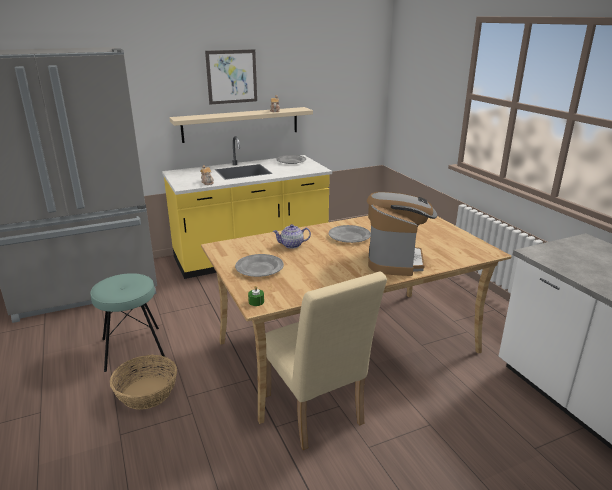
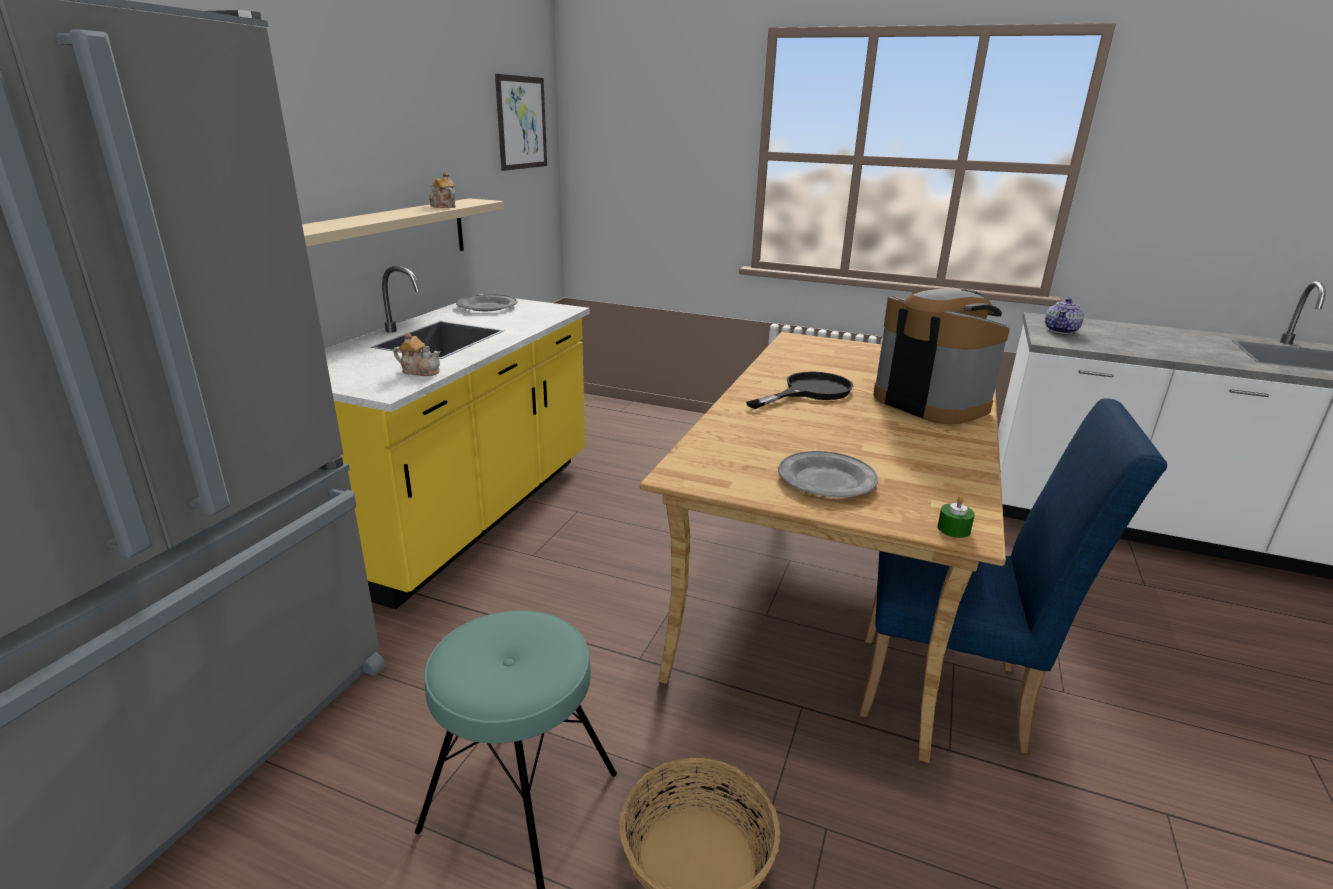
camera: 45 degrees left, 0 degrees up
(232, 76) = (352, 131): picture -> picture (522, 123)
(292, 245) = (777, 429): teapot -> teapot (1061, 330)
(316, 414) = (955, 694): beige chair -> blue chair
(349, 236) = (809, 391): grey plate -> black frying pan

